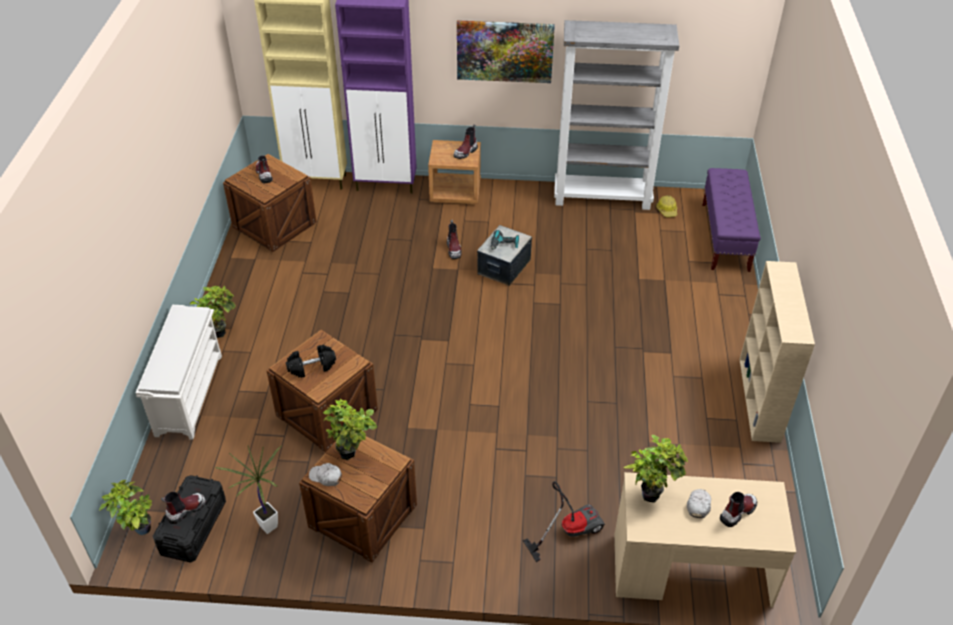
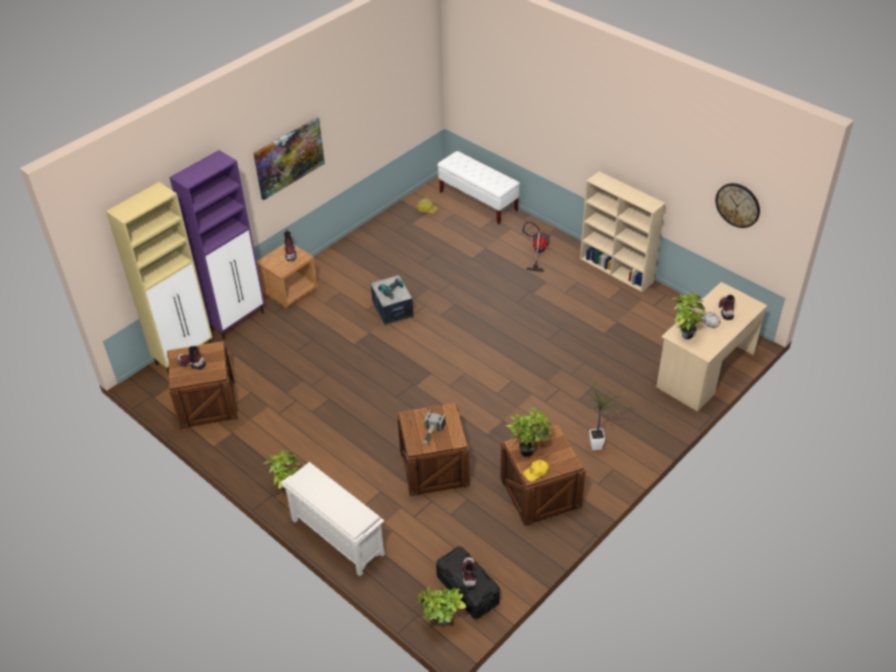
camera: 50 degrees left, 0 degrees up
(269, 530) = (507, 548): potted plant -> potted plant (598, 447)
(312, 367) = (431, 433): black dumbbell -> hammer
(326, 477) = (536, 472): white cap -> yellow cap
(454, 249) = (348, 323): boot -> none
(569, 530) = (635, 404): vacuum cleaner -> vacuum cleaner (537, 251)
(603, 197) = (381, 228): grey bookcase -> none
(725, 237) = (478, 201): purple bench -> white bench
(854, 396) = (738, 205): none -> wall clock

